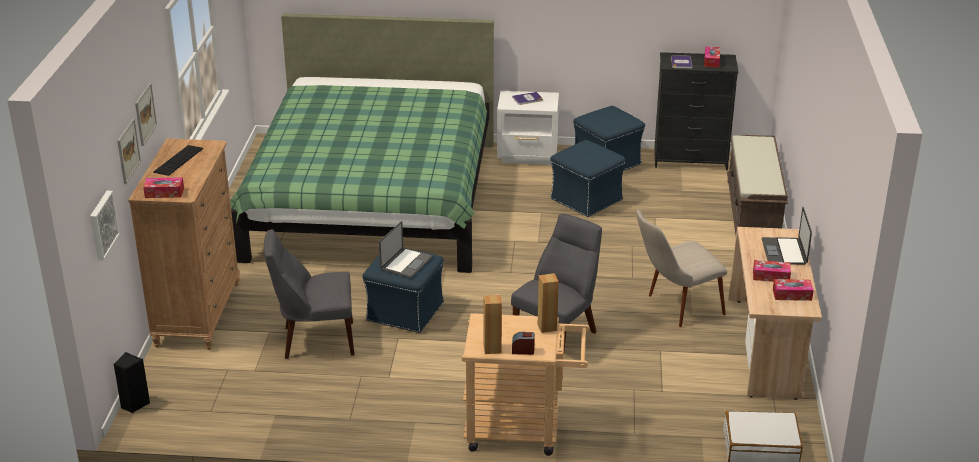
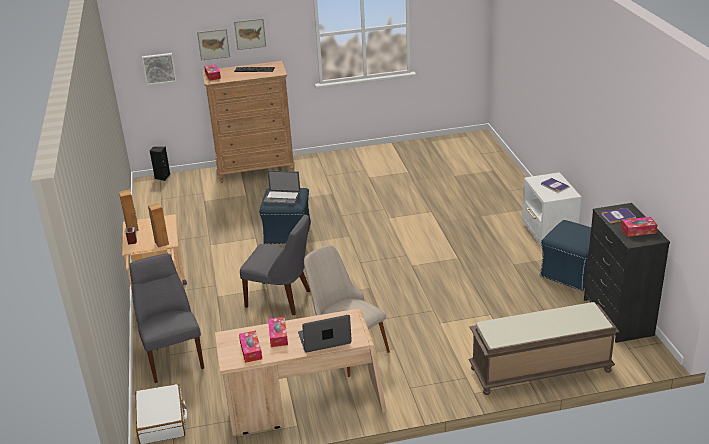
camera: 75 degrees right, 0 degrees up
(315, 340) = (242, 211): grey chair -> grey chair (172, 356)
(373, 200) = (427, 189): green bed -> none
(585, 199) = (495, 274): blue ottoman -> none

